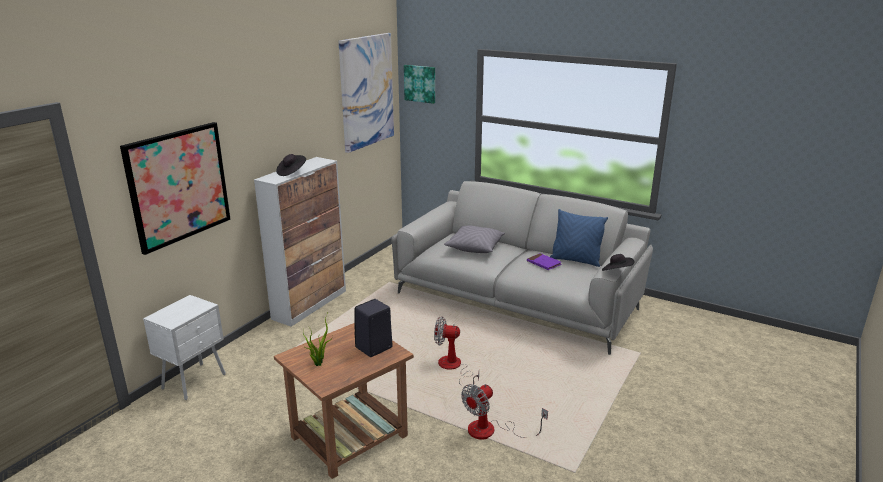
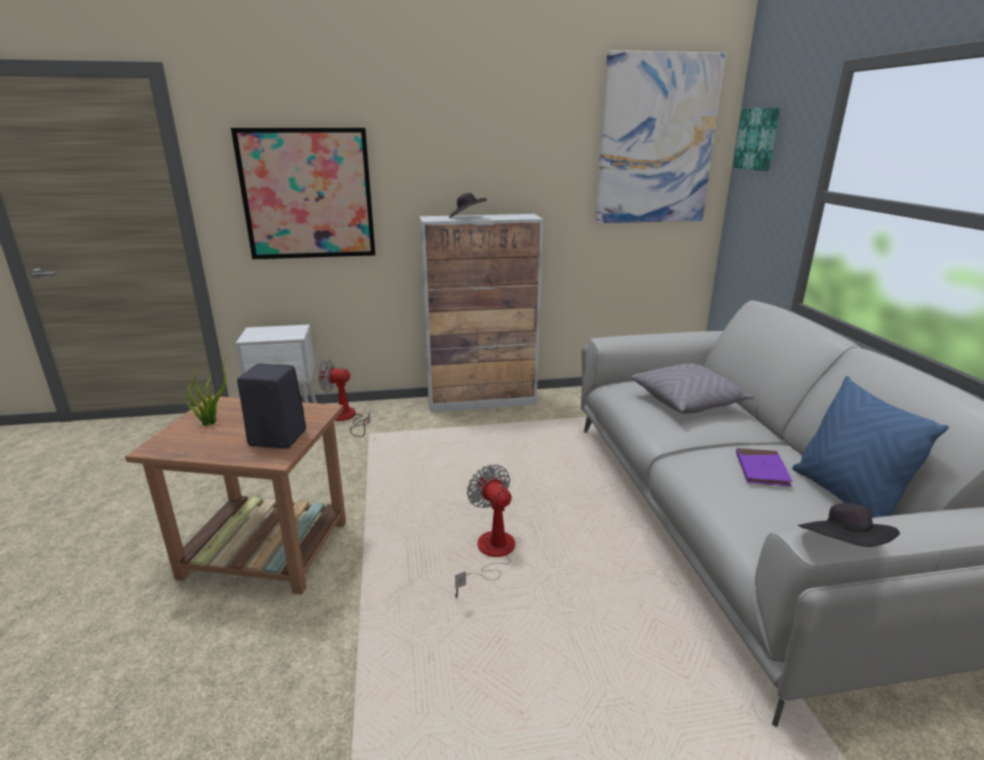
camera: 50 degrees right, 0 degrees up
(491, 431) = (378, 676): fan -> fan (346, 418)

